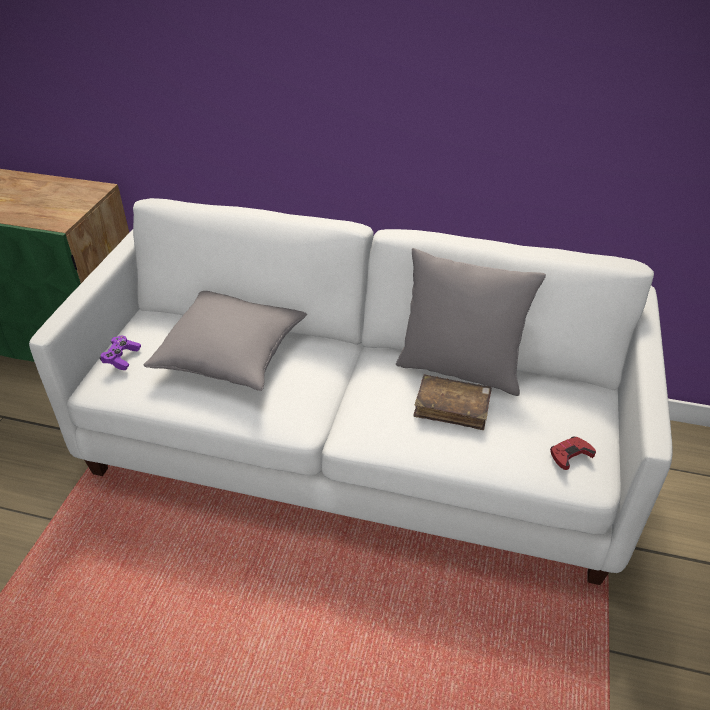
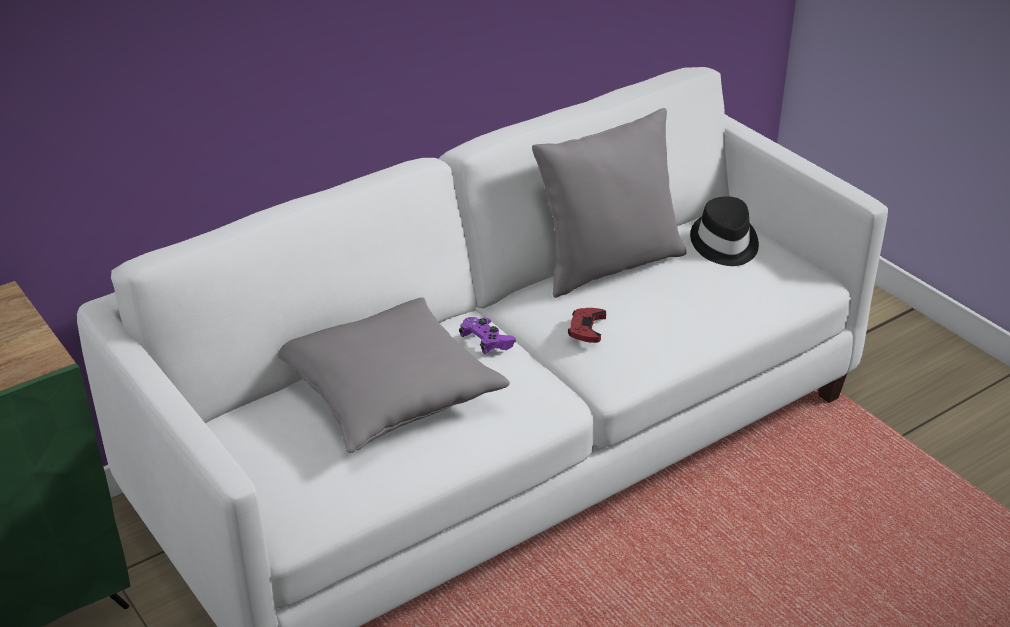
camera: 50 degrees left, 5 degrees down
(122, 358) = (279, 478): purple game controller -> purple game controller (486, 342)
(452, 408) = (657, 297): brown book -> none
(556, 407) = (724, 243): none -> black hat
(570, 454) = (784, 270): red game controller -> red game controller (586, 328)

